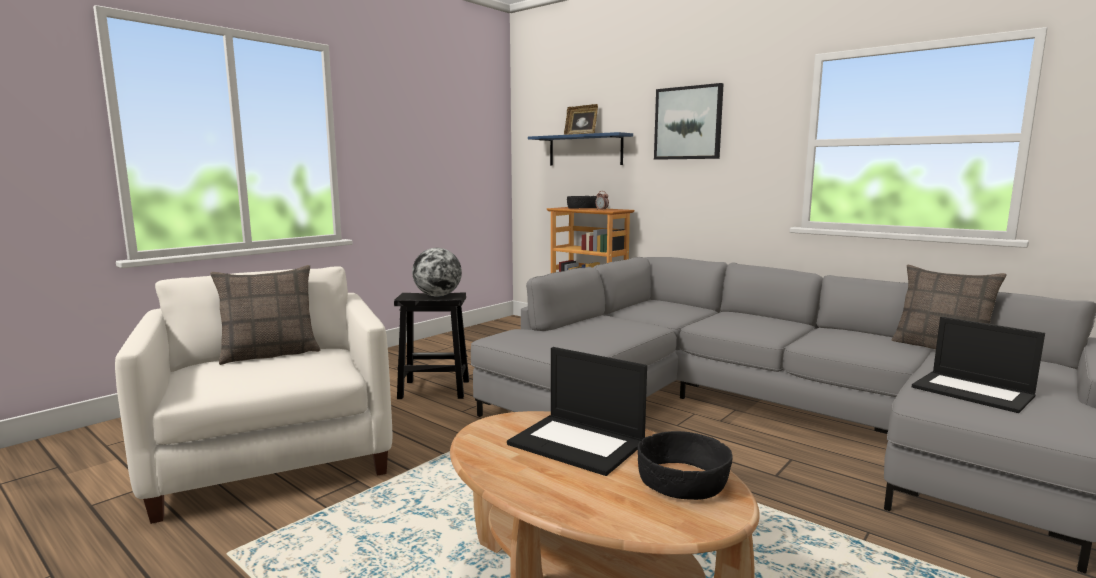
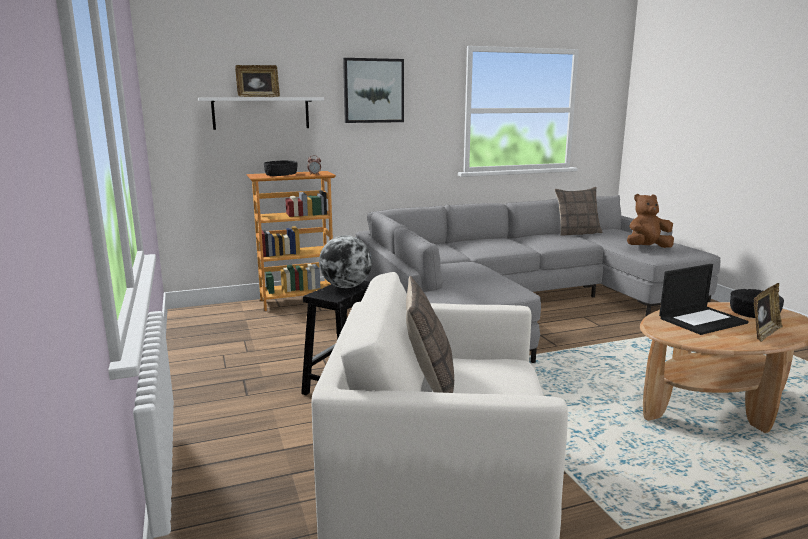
camera: 60 degrees left, 5 degrees up
(566, 489) = (763, 333): none -> picture frame
(585, 150) = (261, 113): blue shelf -> white shelf
(974, 392) = (647, 248): laptop -> brown plush toy

